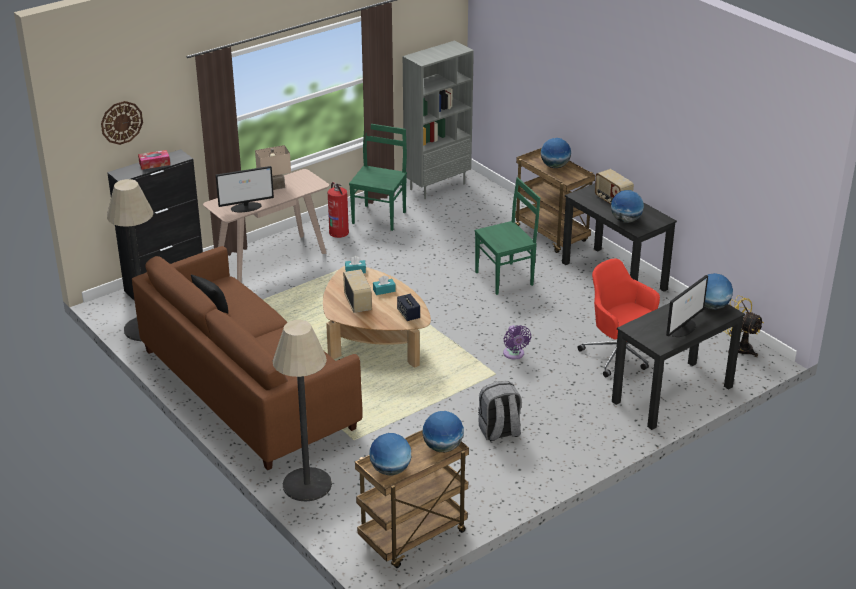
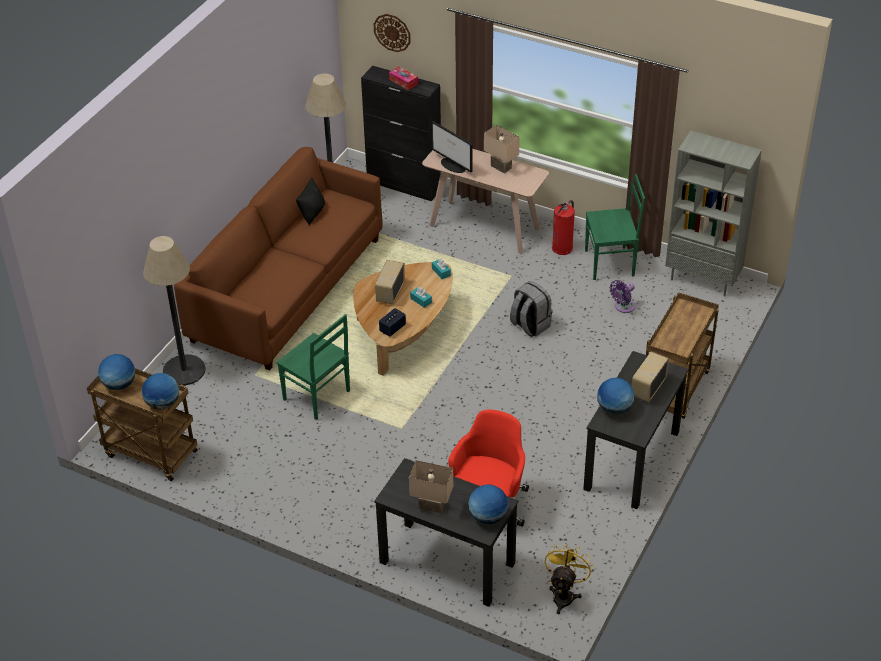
camera: 65 degrees right, 10 degrees up
(358, 303) = (390, 293): radio -> radio turned 150 degrees clockwise
(499, 432) = (316, 459): grey backpack -> grey backpack (530, 325)
(505, 278) = (567, 383): green chair -> green chair (318, 396)
(514, 354) = (441, 431): purple fan -> purple fan (623, 307)
(555, 166) = (691, 326): globe -> none
(683, 328) = (432, 505): monitor -> beige table lamp

